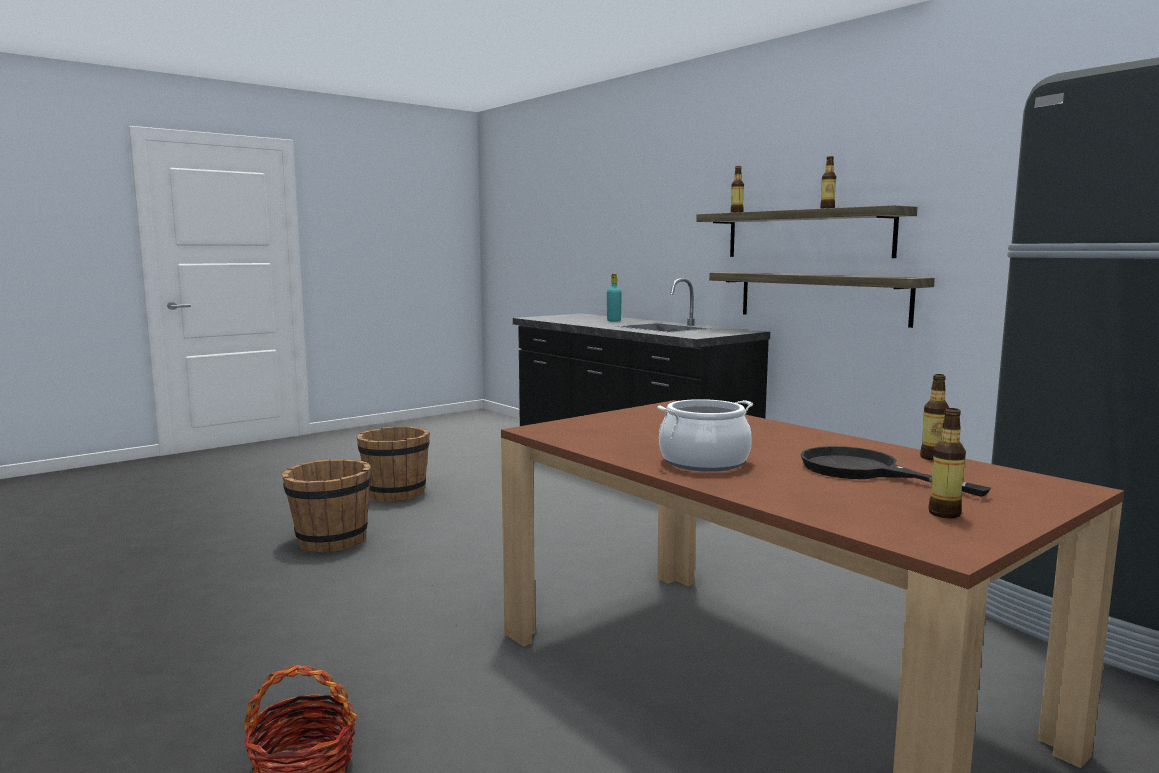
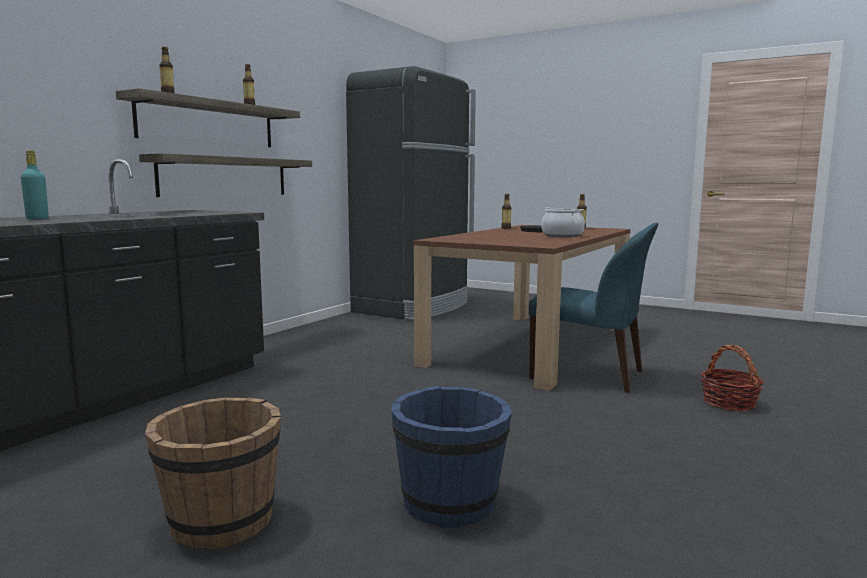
camera: 110 degrees left, 0 degrees up
(331, 541) = (450, 504): brown bucket -> blue bucket
(541, 686) = (589, 375): none -> blue chair

